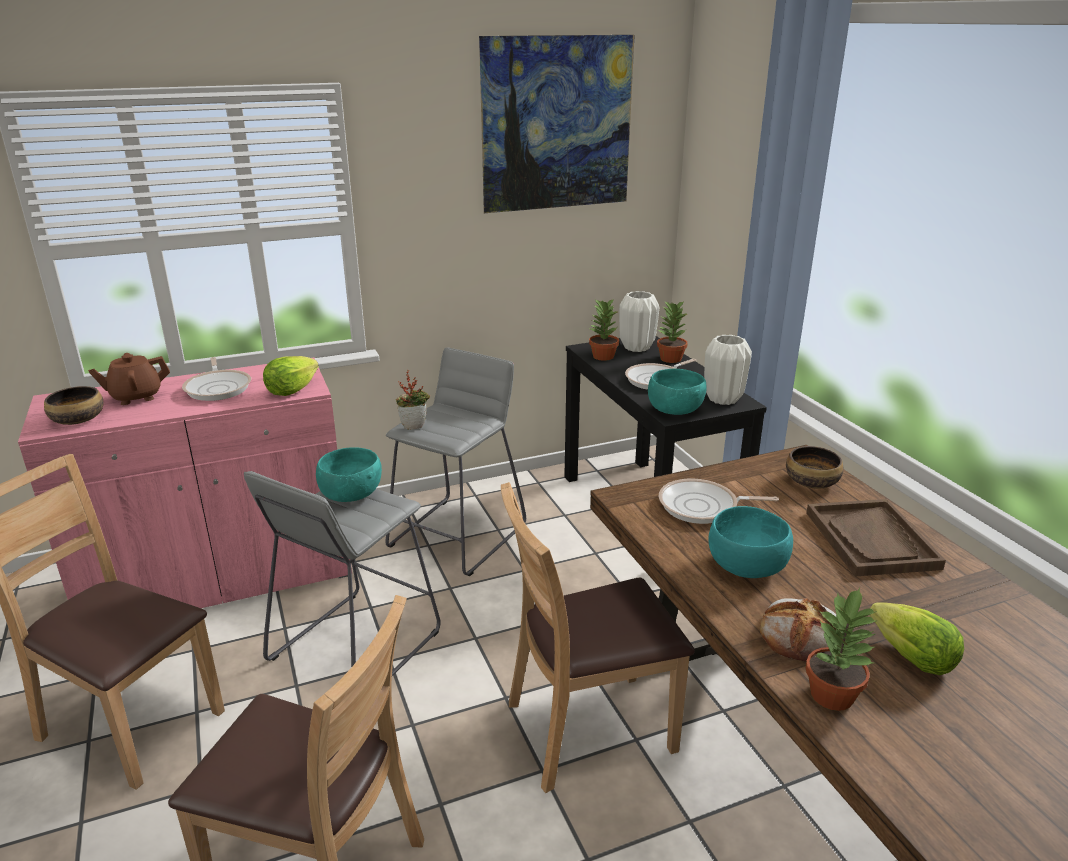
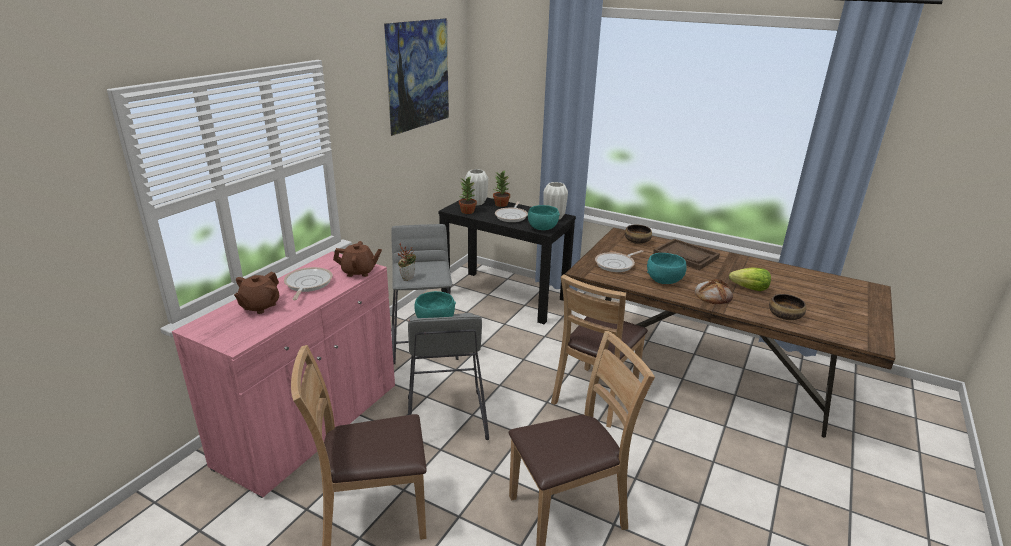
camera: 40 degrees left, 0 degrees up
(78, 419) = (248, 331): bowl -> bowl (785, 316)
(218, 388) = (307, 284): frying pan -> frying pan turned 120 degrees counterclockwise
(291, 390) = (359, 272): lettuce -> brown teapot
(833, 695) = (747, 309): potted plant -> none

